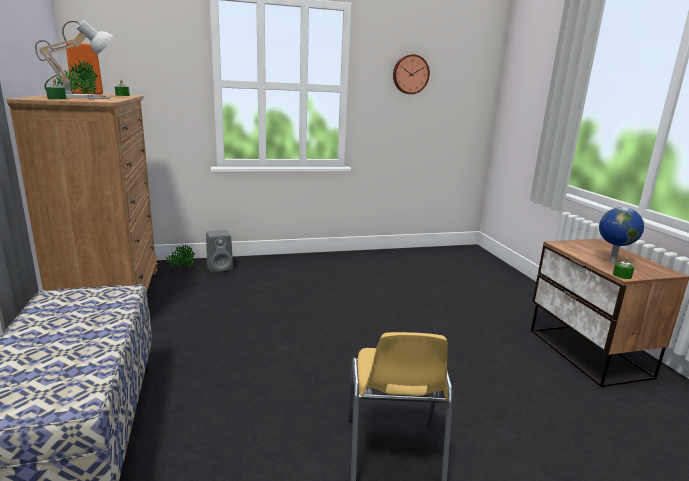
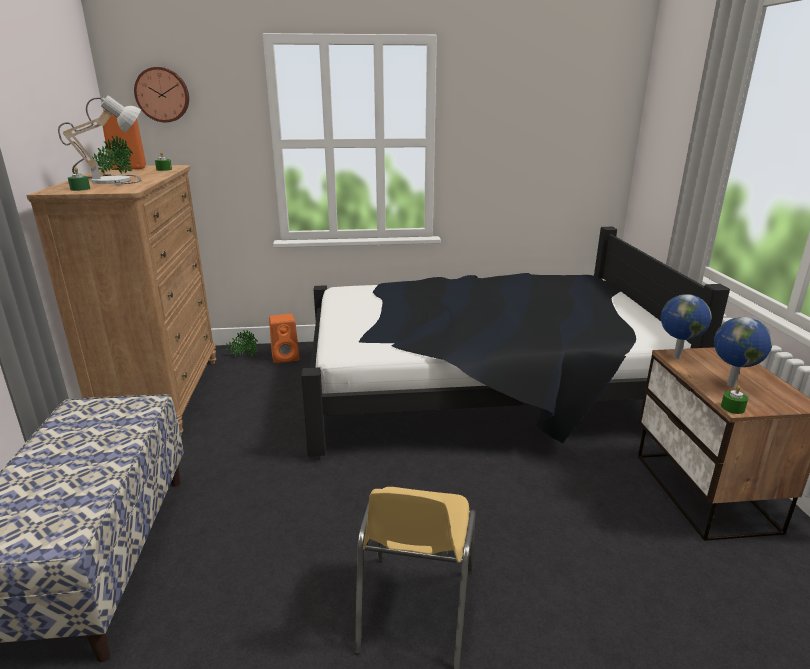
camera: 10 degrees right, 5 degrees up
(221, 268) = (286, 357): grey speaker -> orange speaker
(391, 287) = (478, 388): none -> black bed
(410, 74) = (515, 119): wall clock -> wall clock (162, 95)
(563, 245) = (676, 356): none -> globe

